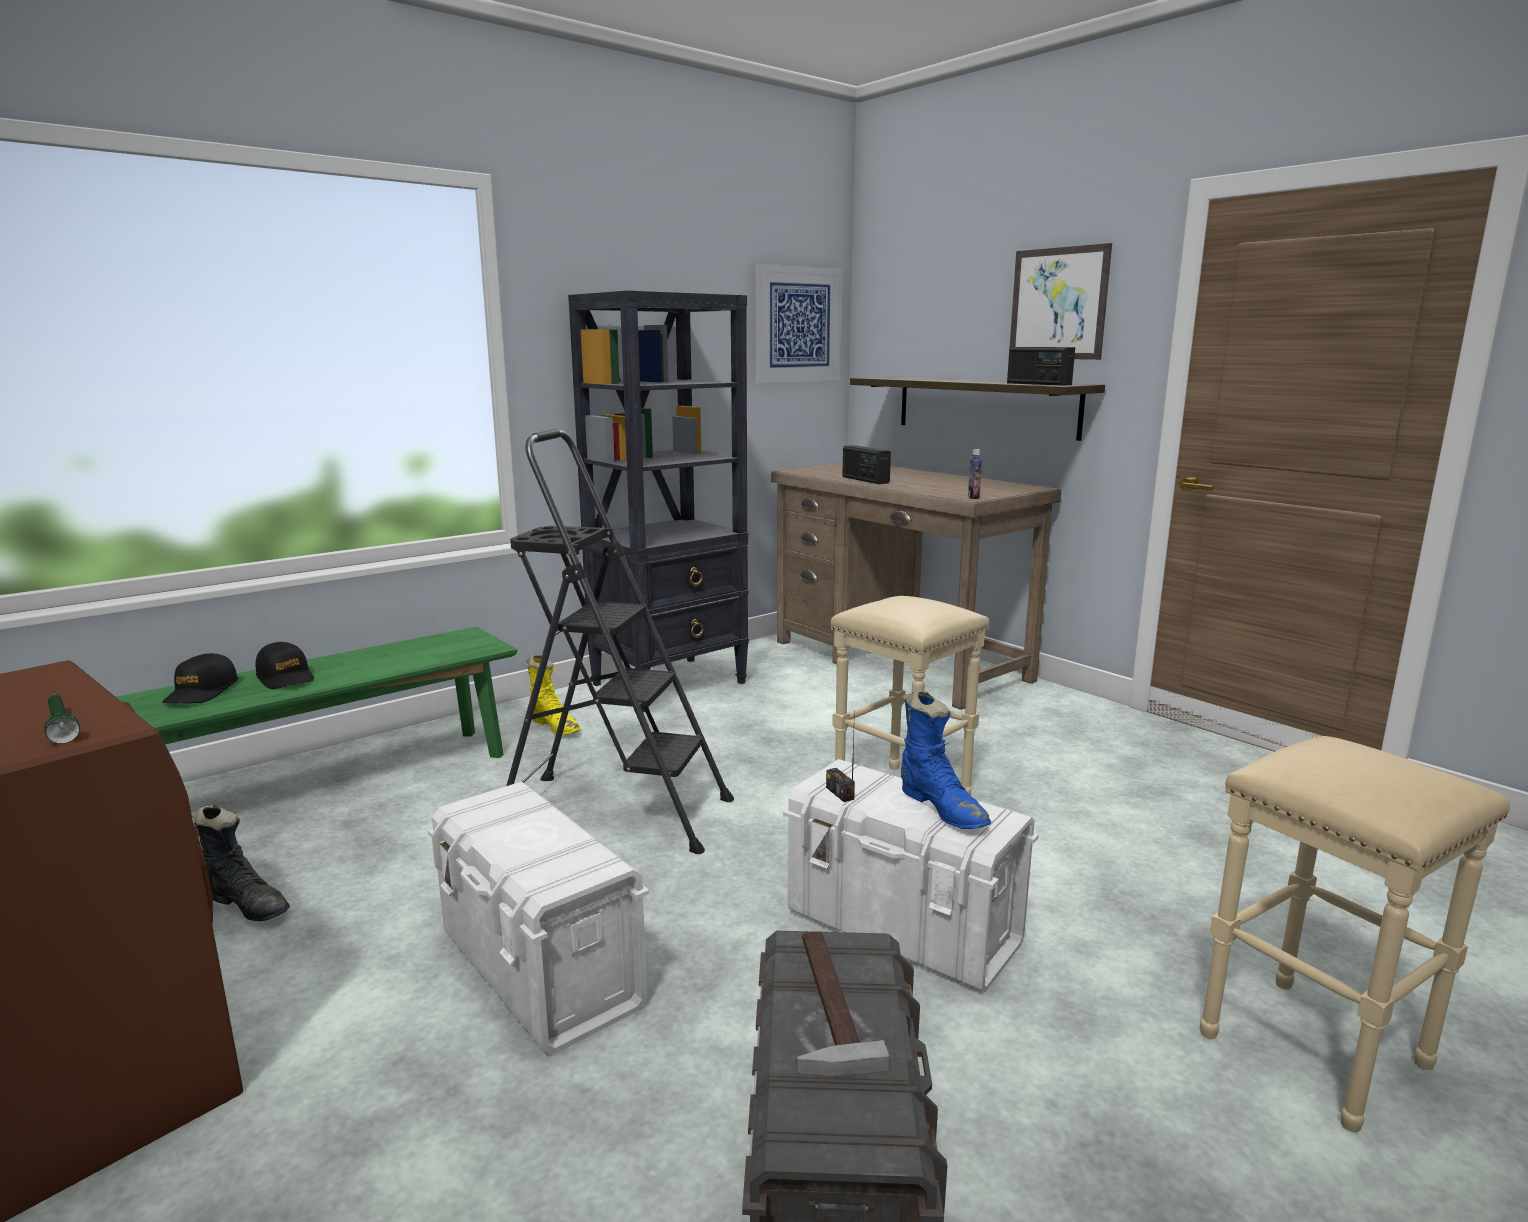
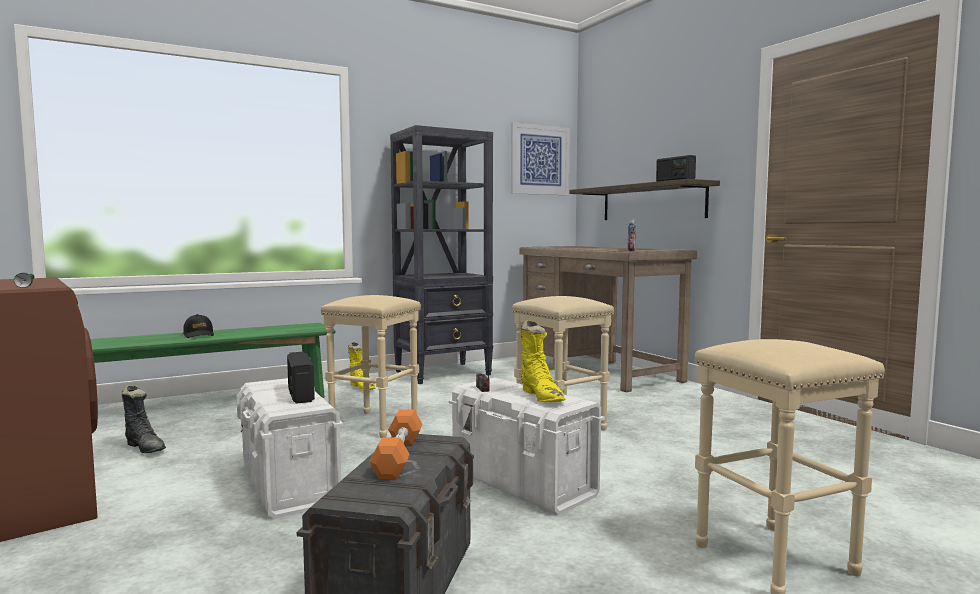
camera: 10 degrees right, 10 degrees down
(201, 692) = (151, 337): black cap -> none
(613, 811) = (374, 423): step ladder -> beige stool
(821, 1002) = (398, 456): hammer -> orange dumbbell
(865, 480) = (572, 248): radio -> radio (300, 394)
(942, 808) = (542, 397): blue boot -> yellow boot
(1058, 304) = (690, 134): picture -> none

